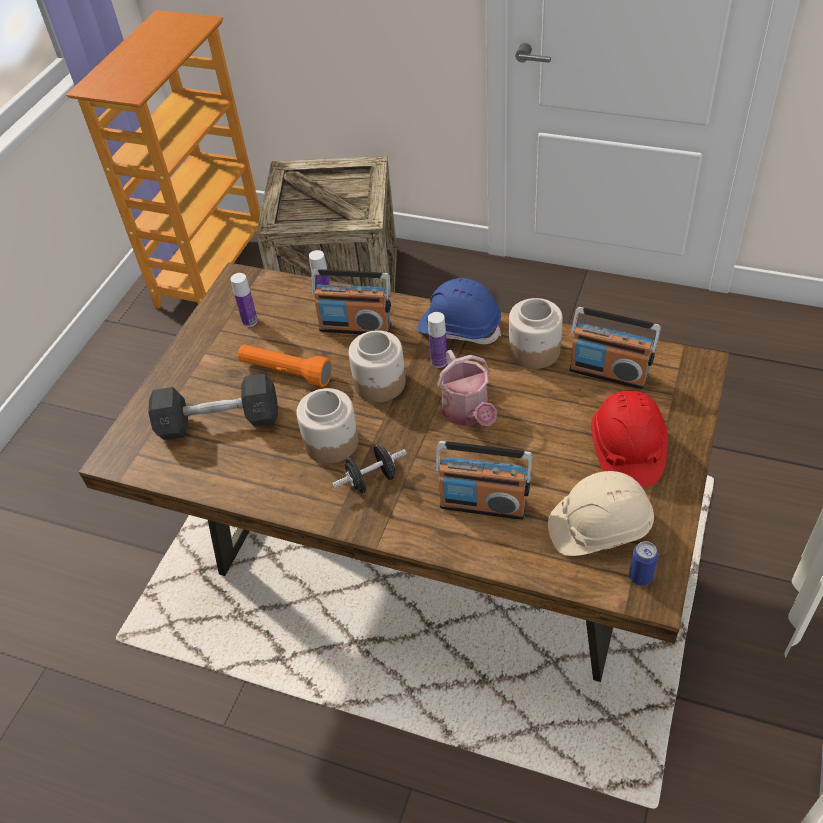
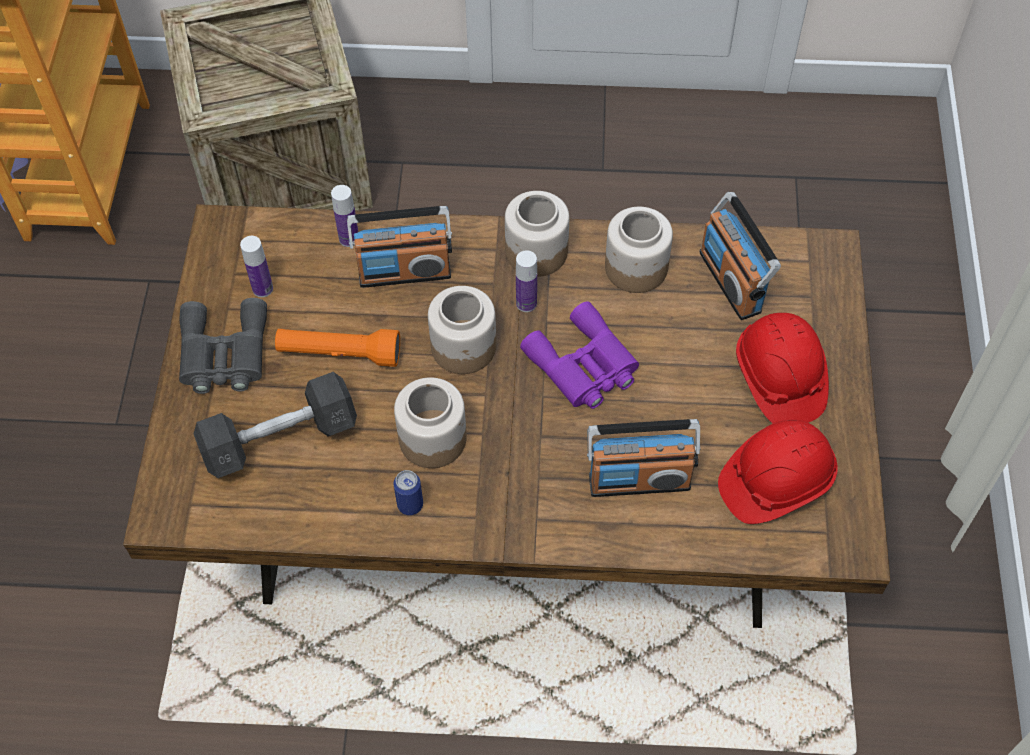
camera: 20 degrees left, 10 degrees up
(204, 359) = (223, 355): none -> grey binoculars
(372, 480) = (499, 478): black dumbbell -> none
(459, 327) = (536, 251): blue hard hat -> jar
(468, 413) = (584, 367): watering can -> purple binoculars
(599, 527) = (775, 481): beige hard hat -> red hard hat
(609, 372) = (731, 281): radio -> radio turned 60 degrees clockwise
(640, 576) = (835, 530): can -> can (410, 505)

